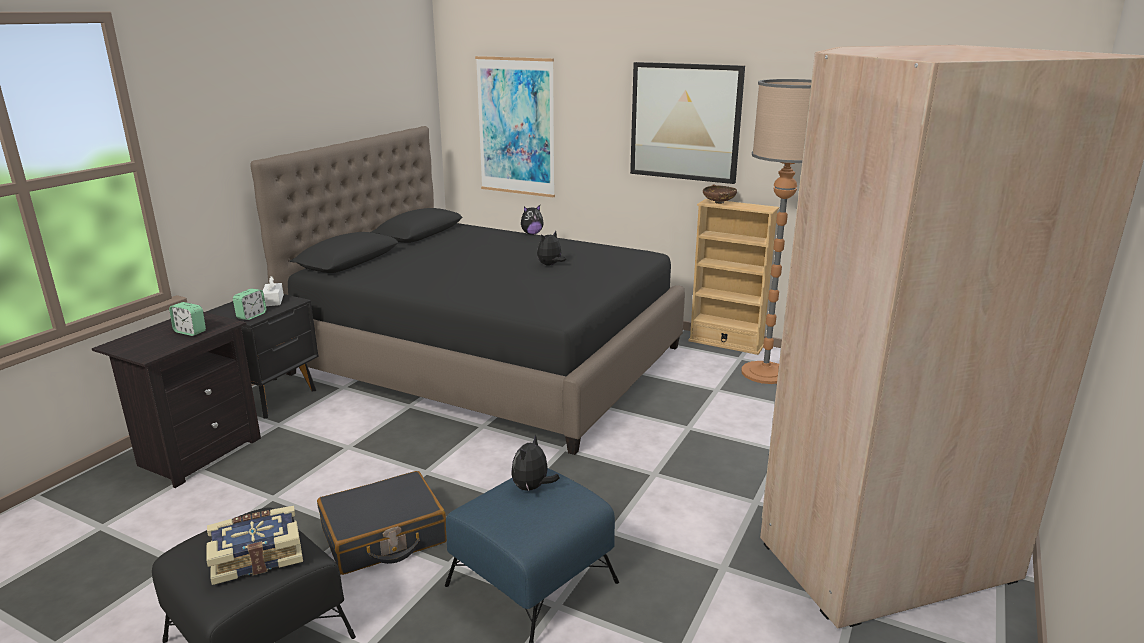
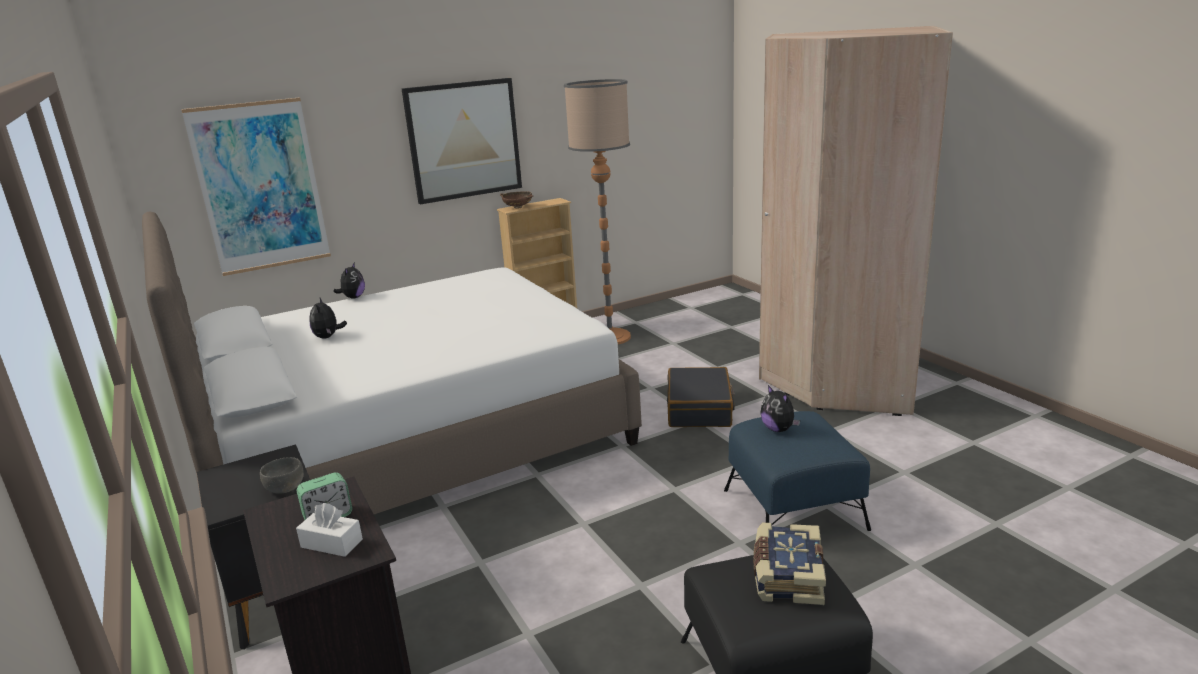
camera: 55 degrees left, 0 degrees up
(251, 316) = (284, 488): alarm clock -> grey bowl
(273, 300) = (255, 468): white tissue box -> white tissue box (331, 543)
(384, 536) = (668, 570): black suitcase -> black suitcase (699, 409)
(489, 359) = (412, 439): black bed -> white bed
(550, 265) = (457, 306): plush toy -> plush toy (328, 337)

